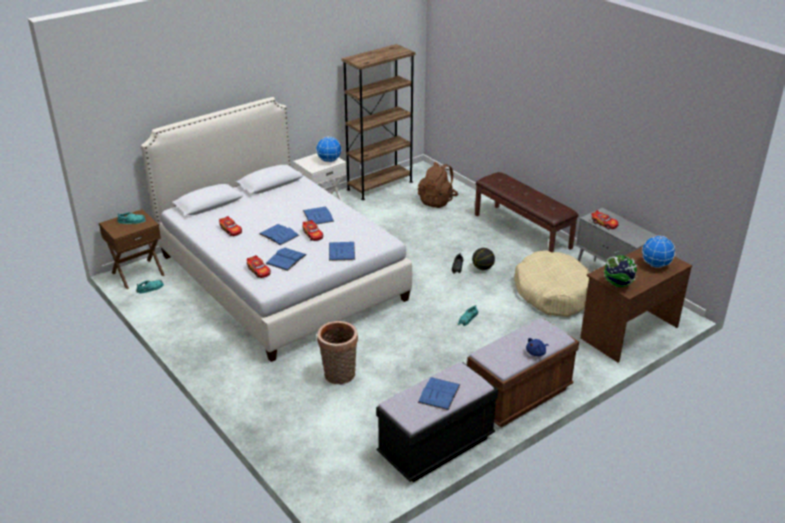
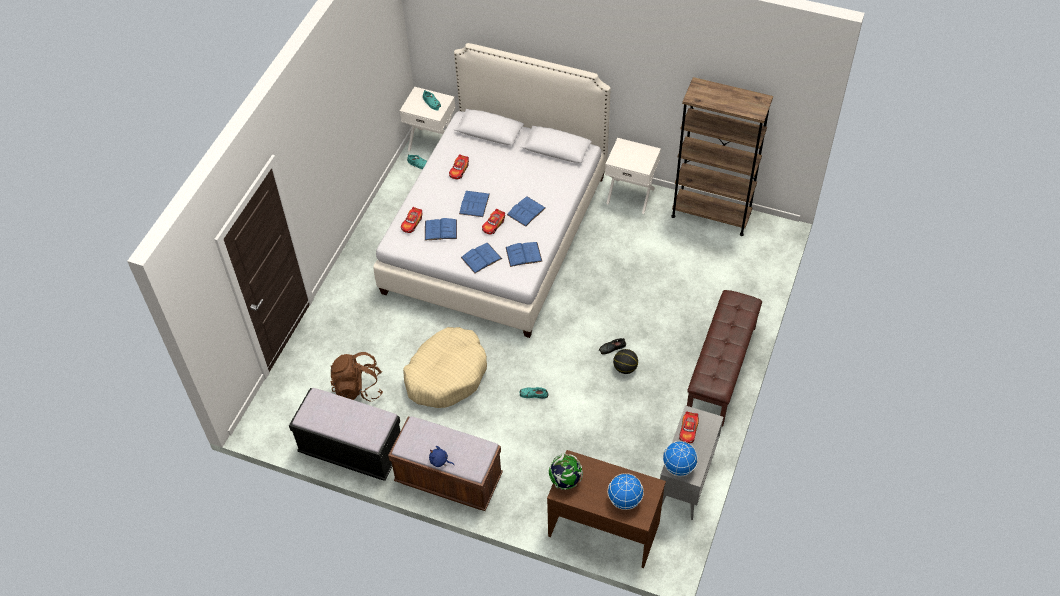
camera: 60 degrees right, 20 degrees up
(137, 273) = (432, 143): brown nightstand -> white nightstand
(329, 160) = (640, 162): globe -> globe (679, 467)
(339, 376) = (393, 346): basket -> none
(437, 201) = (721, 274): brown backpack -> brown backpack (358, 388)
(439, 393) = (344, 418): blue book -> blue book (523, 254)
(553, 293) = (625, 442): beige dog bed -> beige dog bed (446, 374)

